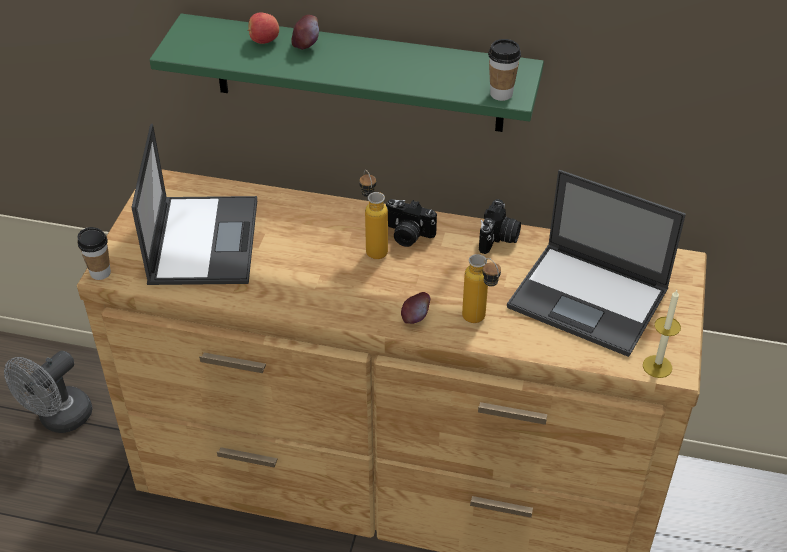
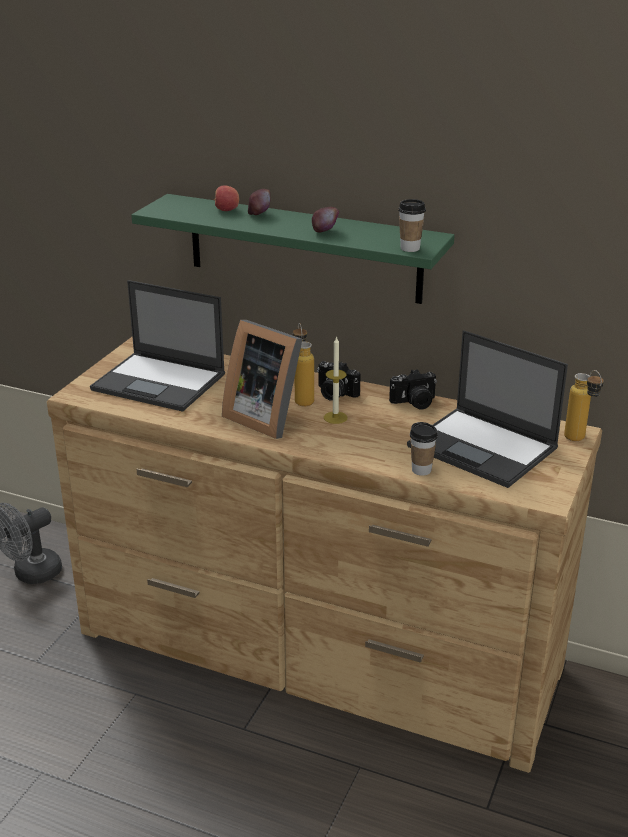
camera: 10 degrees right, 15 degrees down
(100, 273) = (68, 394): cup -> cup (421, 470)
(203, 240) = (160, 382): laptop -> laptop turned 105 degrees clockwise
(339, 281) = (265, 417): none -> picture frame
(415, 318) = (323, 445): apple -> apple (325, 232)
(479, 322) = (379, 453): bottle -> bottle (579, 441)
(499, 239) = (414, 403): camera -> camera turned 45 degrees clockwise
(657, 366) = (533, 497): candle -> candle (335, 417)

